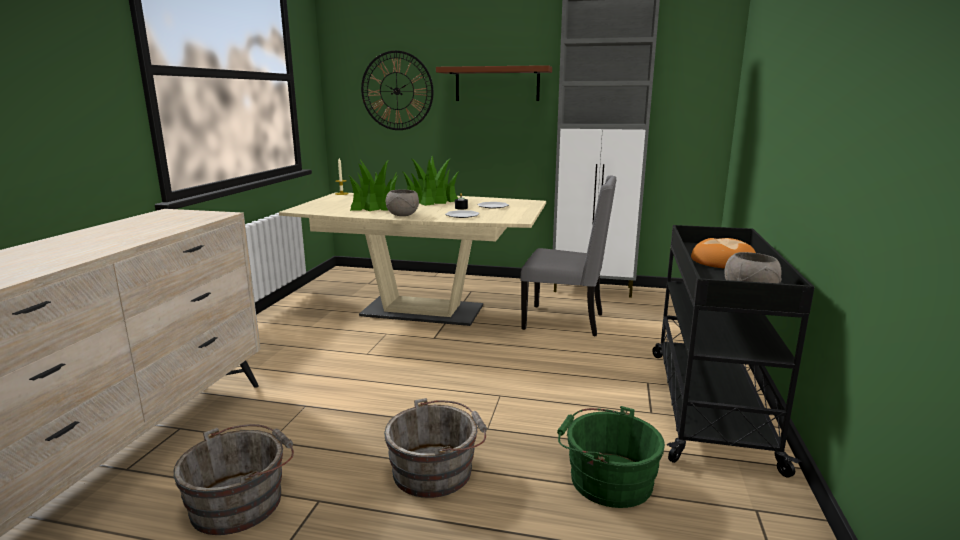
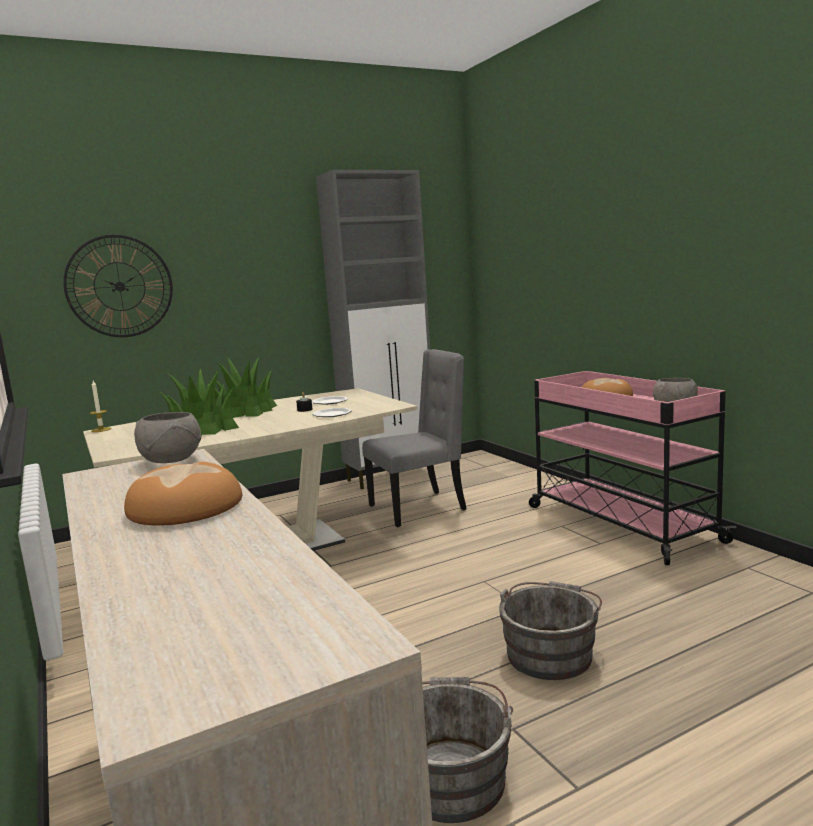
camera: 40 degrees left, 5 degrees down
(107, 240) = (186, 507): none -> bread
(402, 215) = (270, 428): grey bowl -> grey bowl (171, 460)
(497, 84) = (251, 269): brown shelf -> none
(606, 479) = (655, 594): green bucket -> none
(708, 404) = (619, 523): black cart -> pink cart

